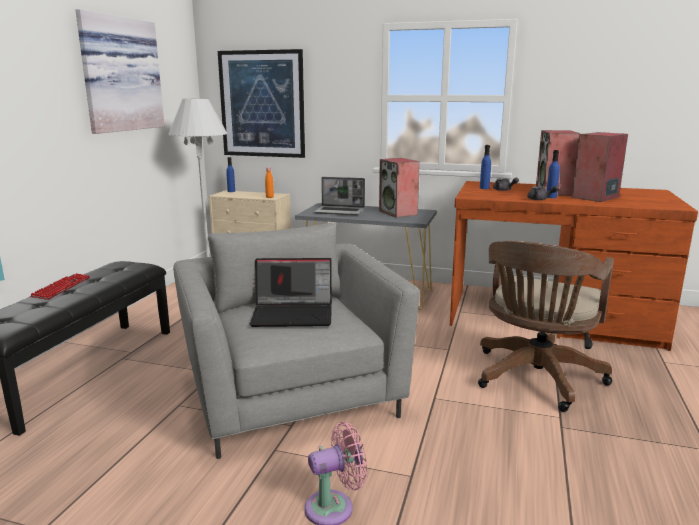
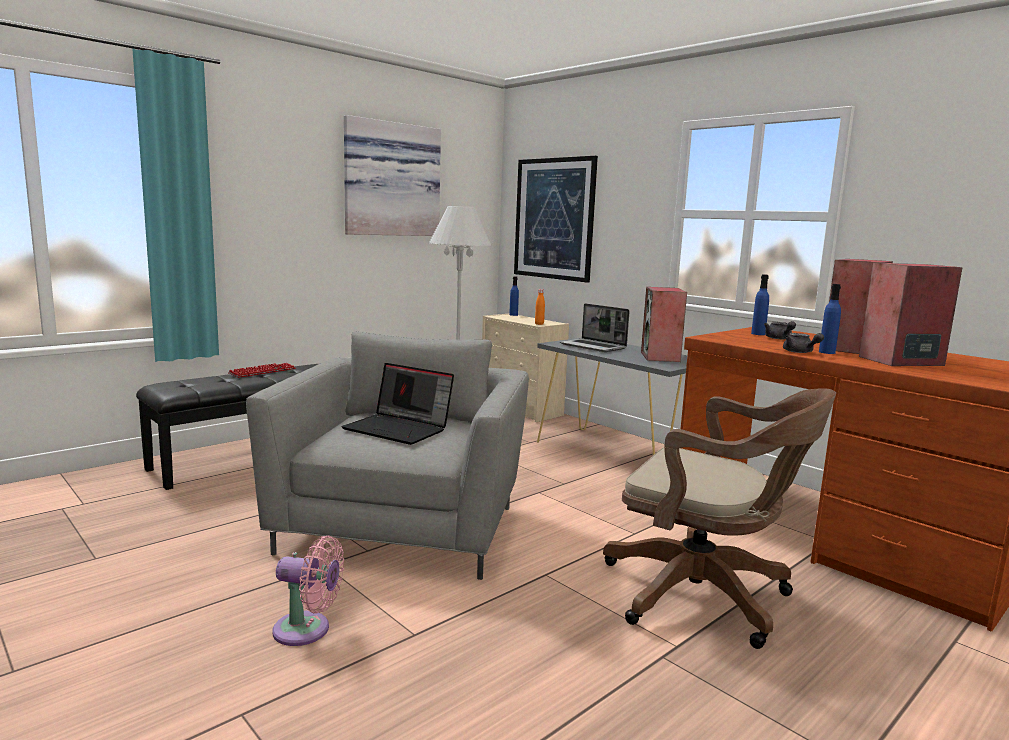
camera: 30 degrees right, 5 degrees down
(535, 379) = (705, 597): brown office chair -> brown office chair turned 120 degrees counterclockwise

